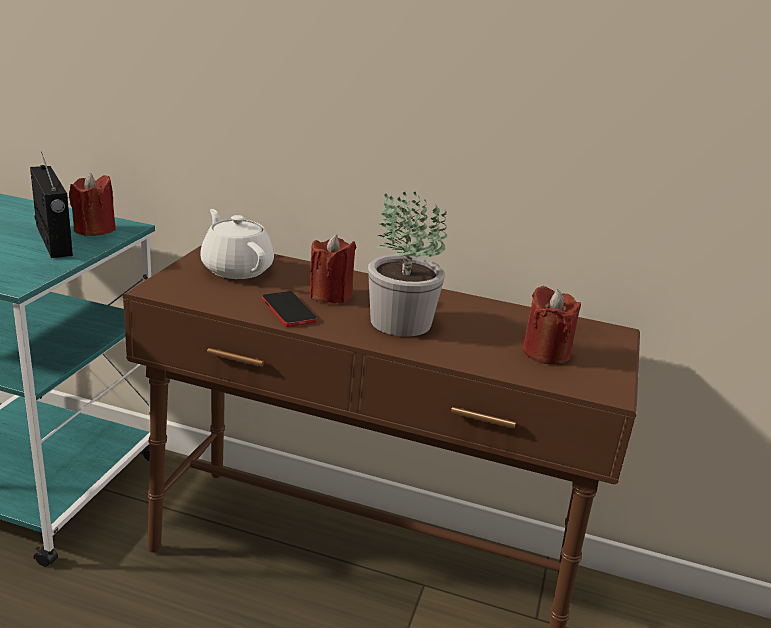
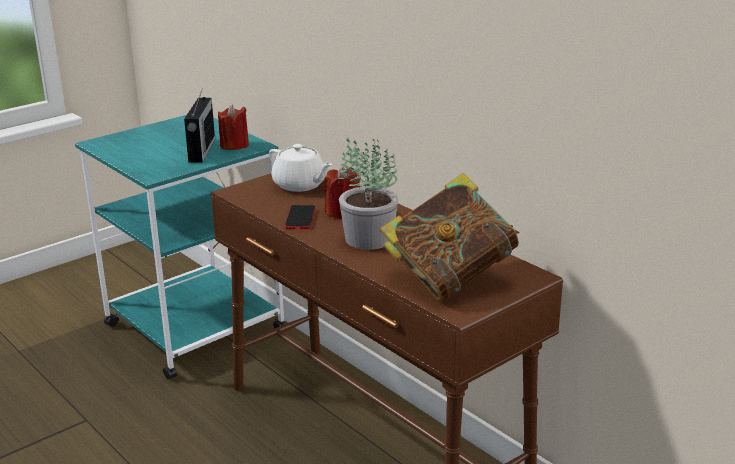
camera: 35 degrees right, 0 degrees up
(236, 269) = (300, 185): white teapot -> white teapot turned 135 degrees clockwise
(545, 353) = (450, 278): red candle -> book

